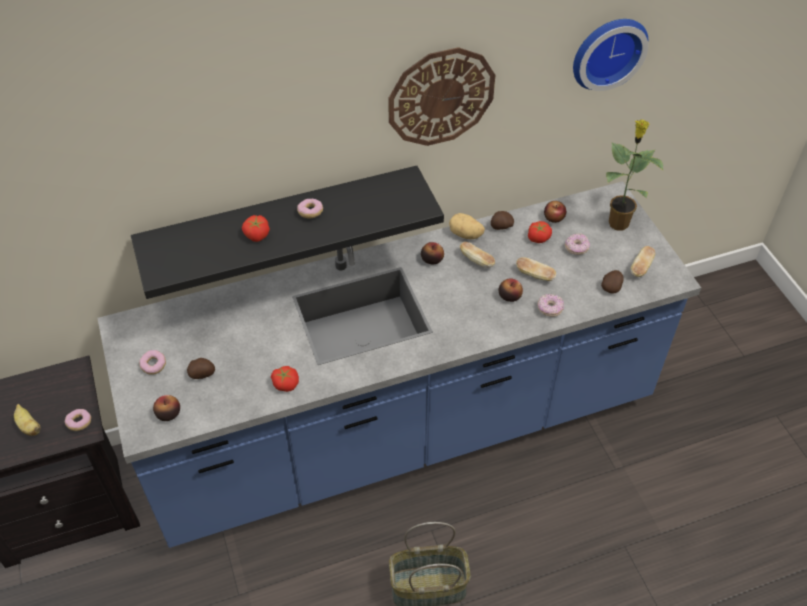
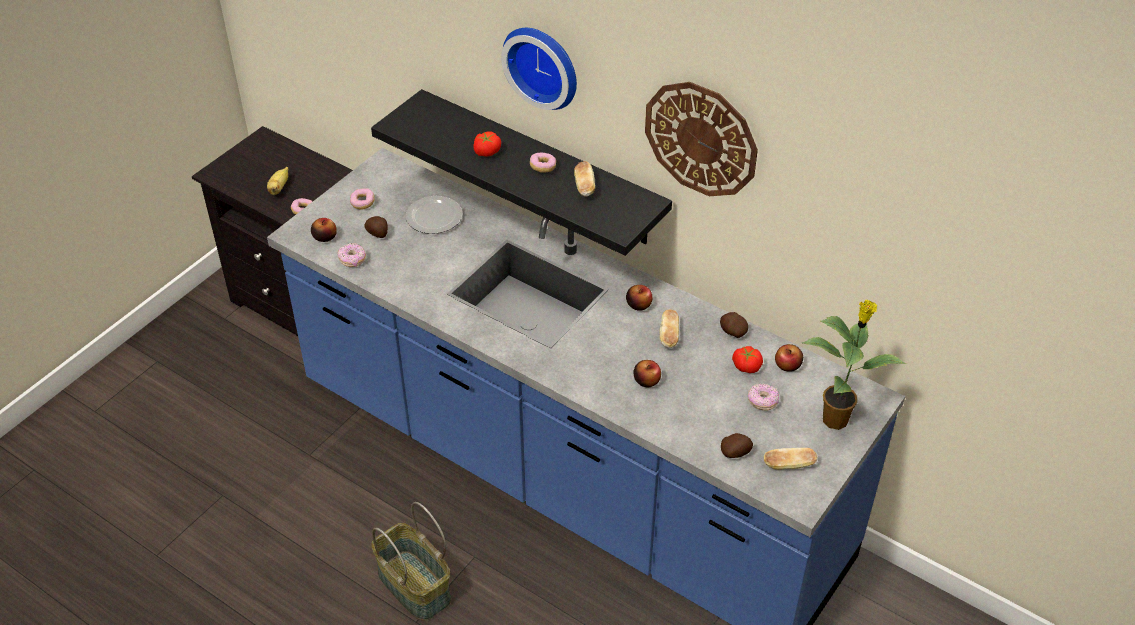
camera: 55 degrees right, 5 degrees down
(221, 327) = (434, 217): none -> plate
(285, 383) = (410, 285): tomato -> none
(465, 235) = (694, 312): potato -> none
(535, 275) = (692, 386): bread -> bread (584, 187)
(549, 309) = (658, 418): donut -> donut (352, 260)
(607, 51) = (893, 209): wall clock -> wall clock (544, 65)

